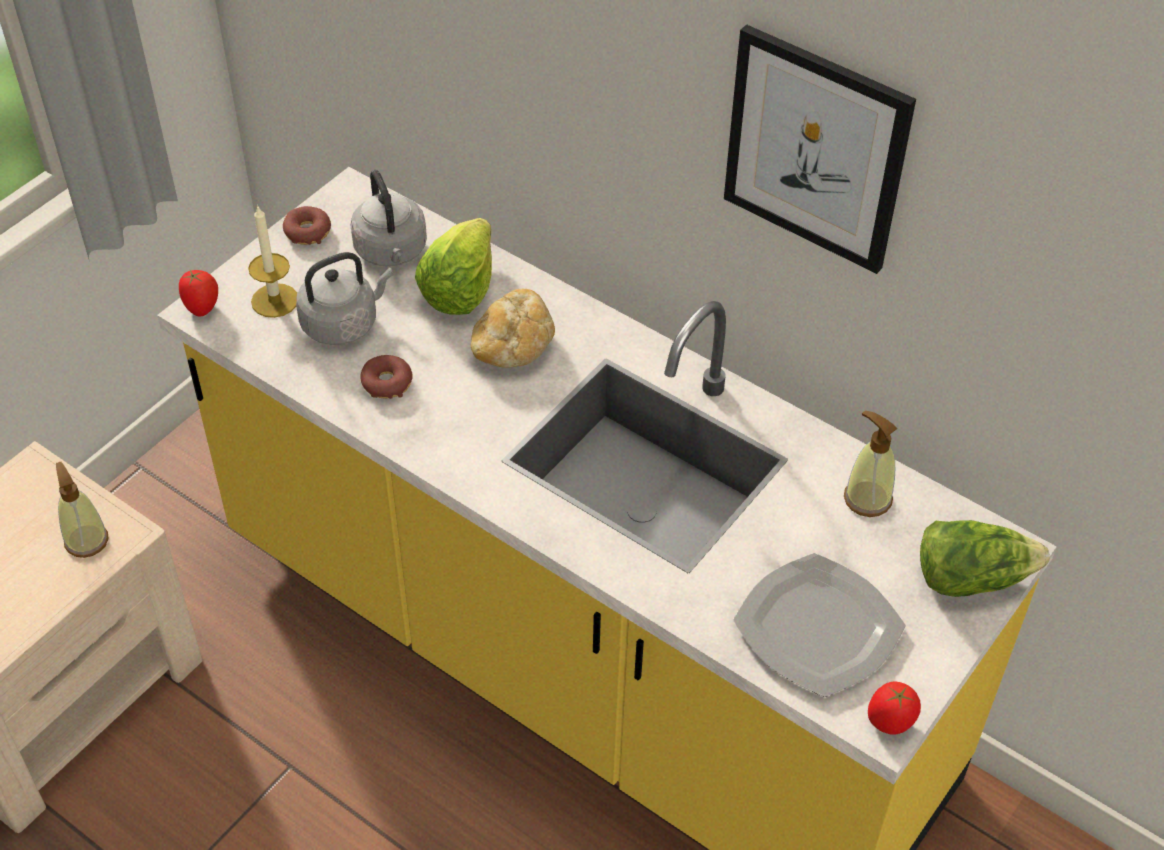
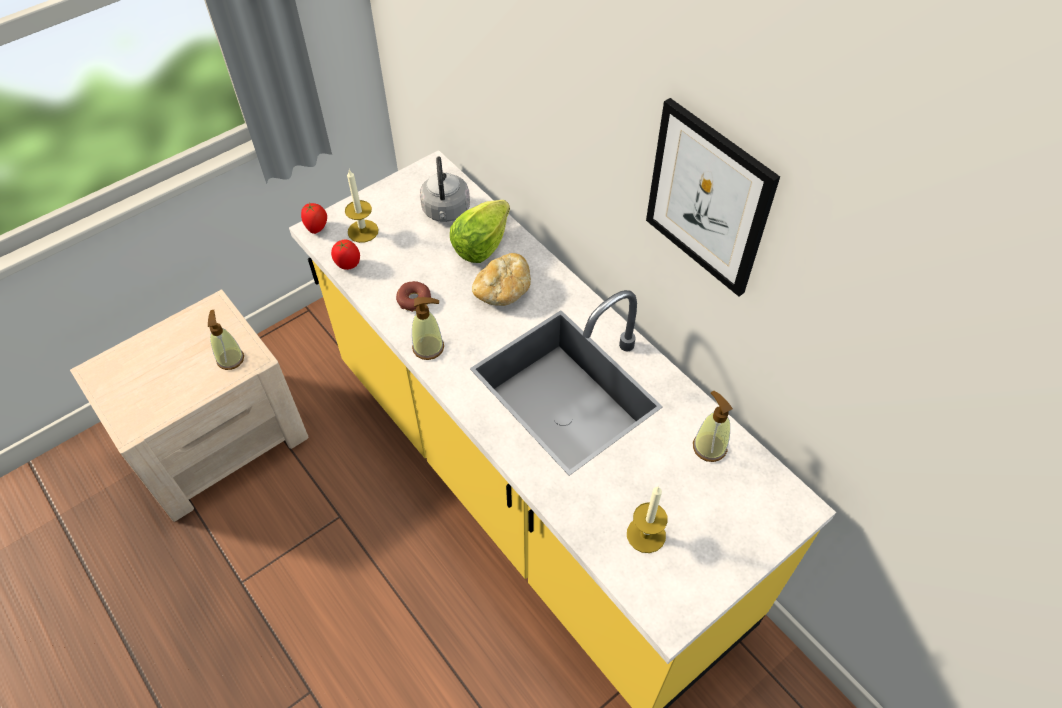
camera: 15 degrees right, 5 degrees up
(307, 232) = (398, 189): donut -> none
(343, 323) = (400, 254): grey kettle -> none
(431, 444) = (428, 347): none -> soap dispenser
(817, 626) = (646, 534): plate -> candle
(890, 722) = (676, 619): tomato -> tomato (348, 264)
(971, 577) = (766, 522): lettuce -> none

